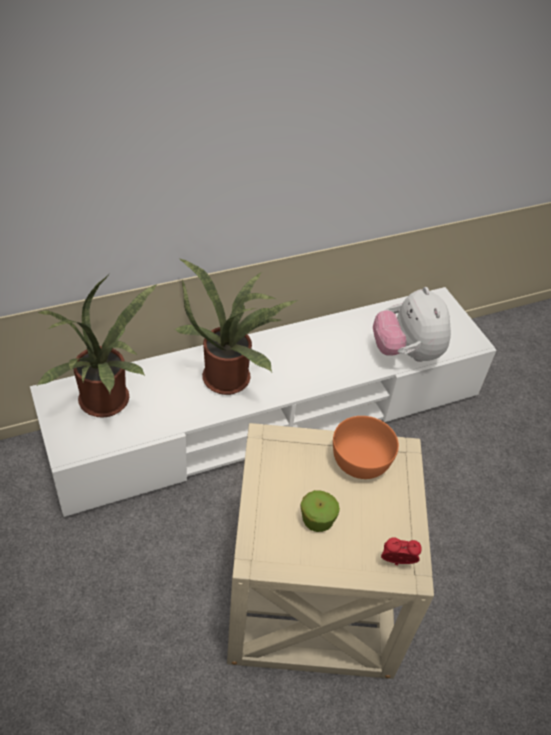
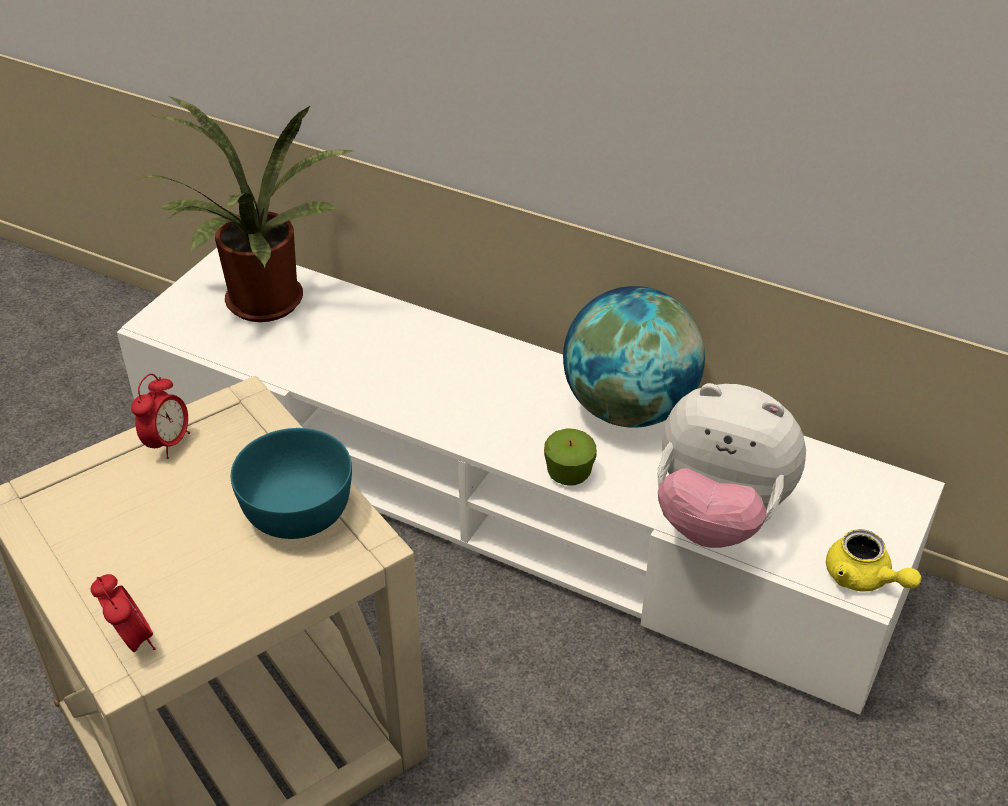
camera: 55 degrees right, 5 degrees down
(230, 376) = (432, 373): potted plant -> none
(269, 481) = (167, 443): none -> alarm clock
(317, 520) = (142, 523): apple -> apple (569, 474)
(321, 334) = (629, 409): none -> globe
(360, 459) = (299, 509): orange bowl -> turquoise bowl
(406, 353) = (718, 517): plush toy -> plush toy turned 105 degrees counterclockwise
(471, 339) = (864, 579): none -> yellow teapot

